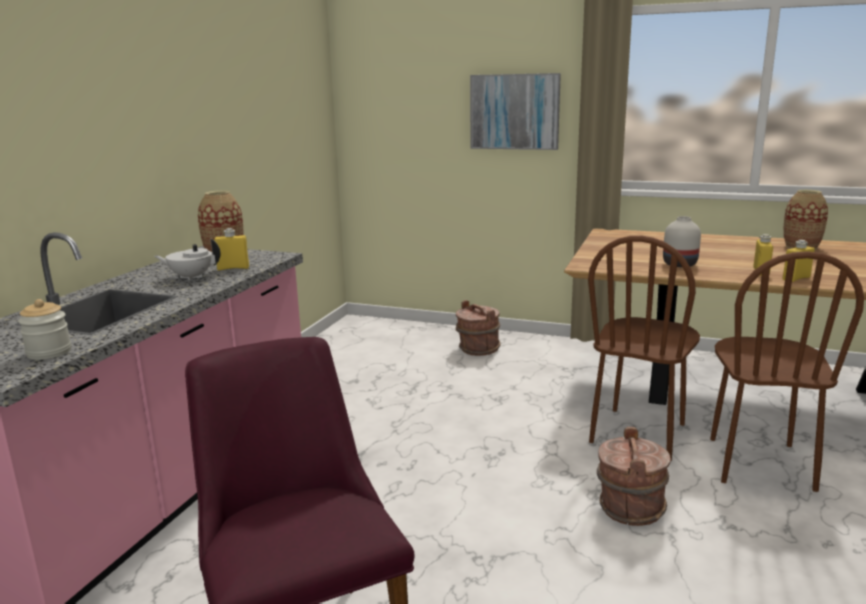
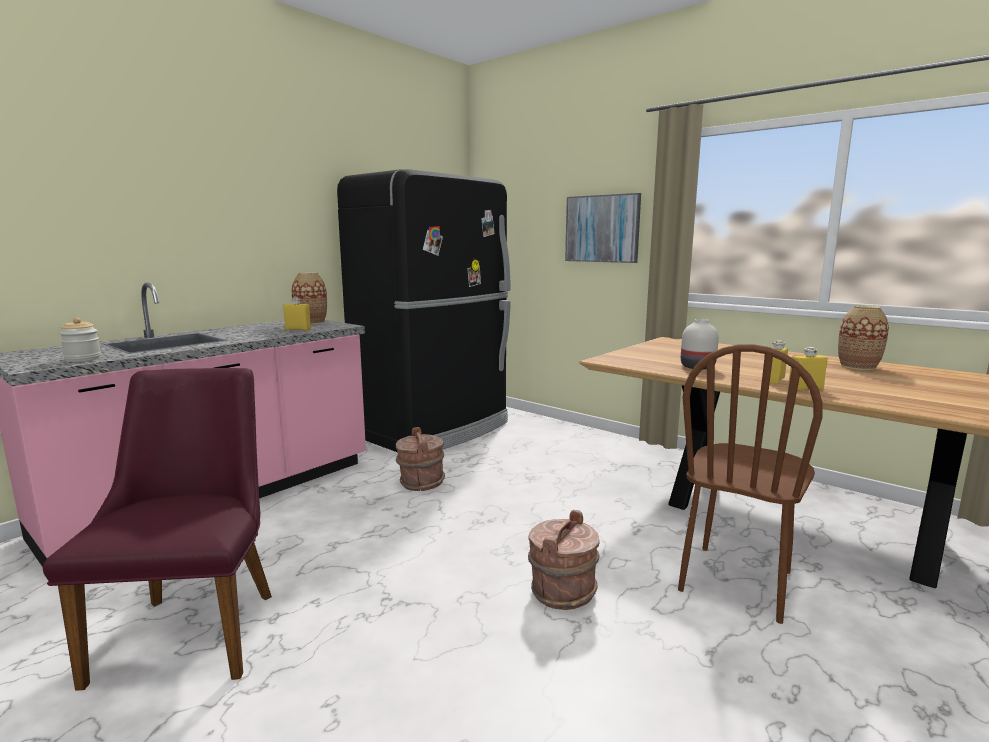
camera: 20 degrees right, 5 degrees down
(191, 277) = (260, 331): white teapot -> none
(343, 360) = (435, 430): none -> black fridge
(478, 349) = (551, 437): brown bucket -> brown bucket (421, 482)
(638, 433) = (632, 529): brown chair -> none

